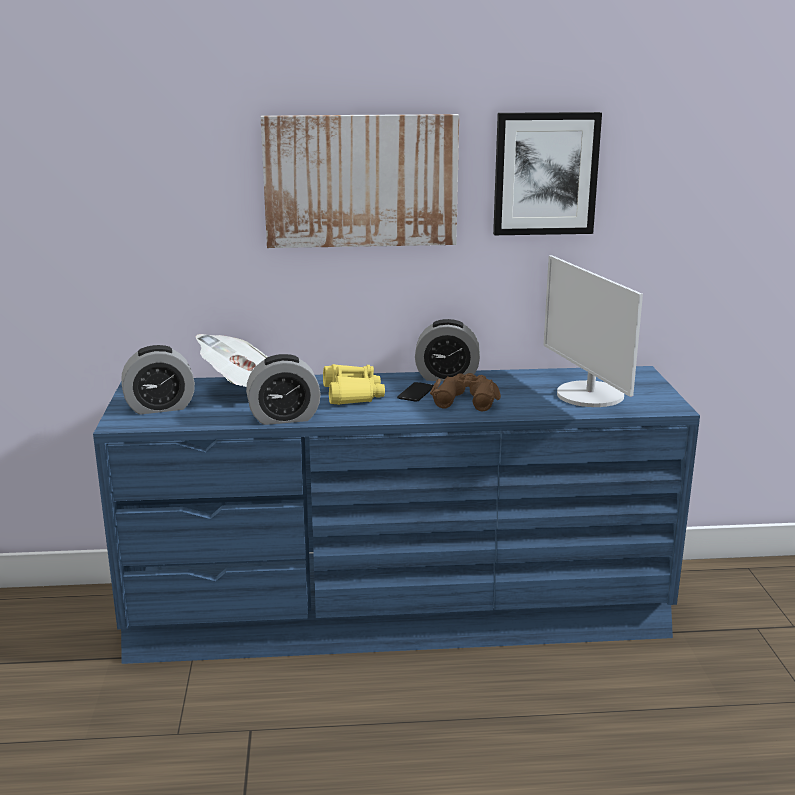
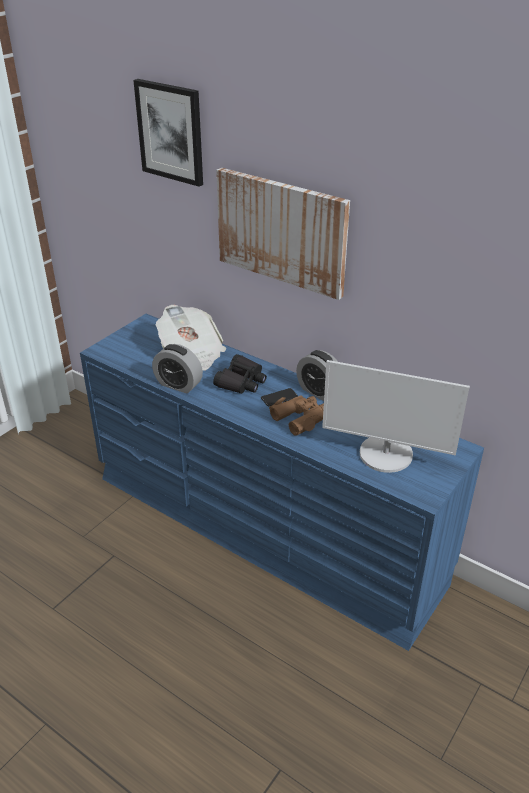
camera: 40 degrees right, 15 degrees up
(160, 407) = (133, 346): alarm clock -> none
(352, 394) = (241, 381): yellow binoculars -> black binoculars
(545, 174) = (414, 266): picture -> picture (171, 132)
(589, 395) = (386, 454): monitor -> monitor turned 90 degrees counterclockwise

